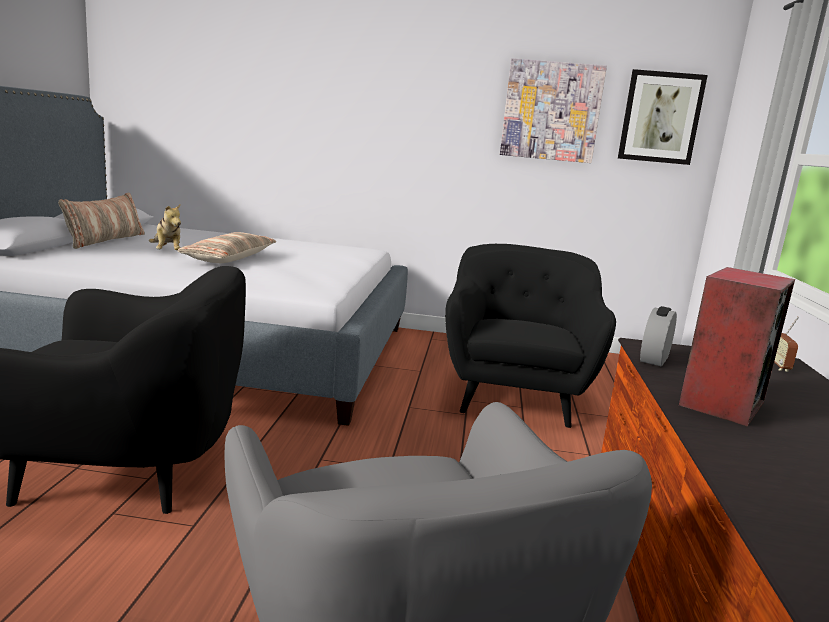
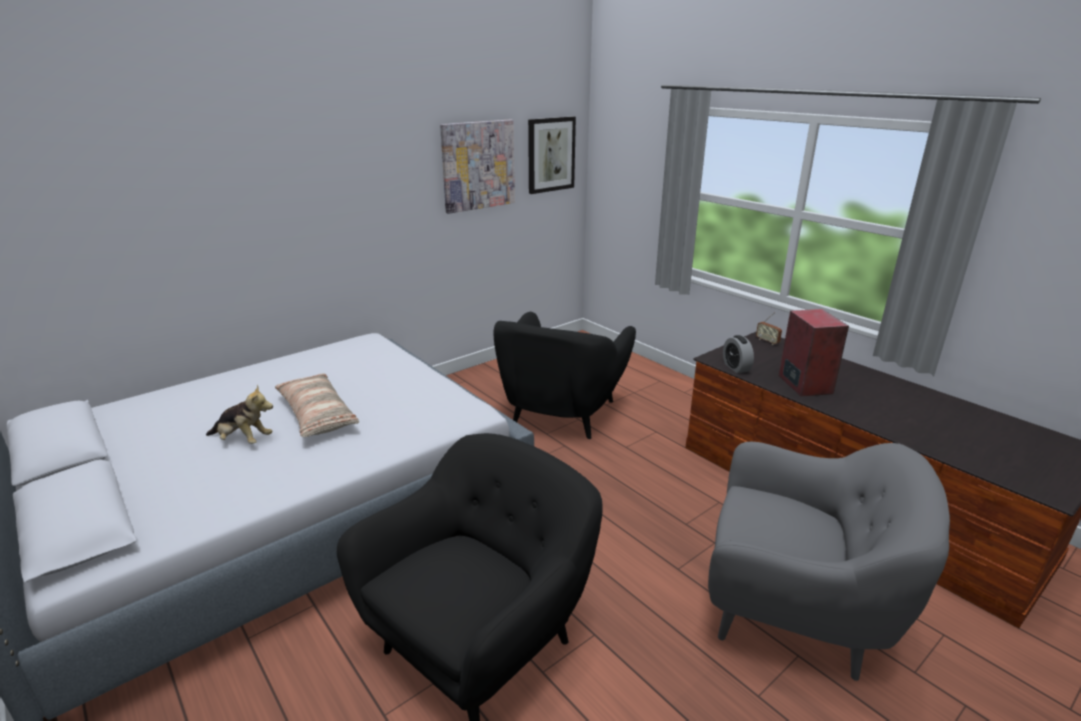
camera: 45 degrees left, 10 degrees up
(105, 240) = (128, 462): pillow -> none
(514, 397) = (562, 413): black armchair -> black armchair turned 120 degrees counterclockwise

